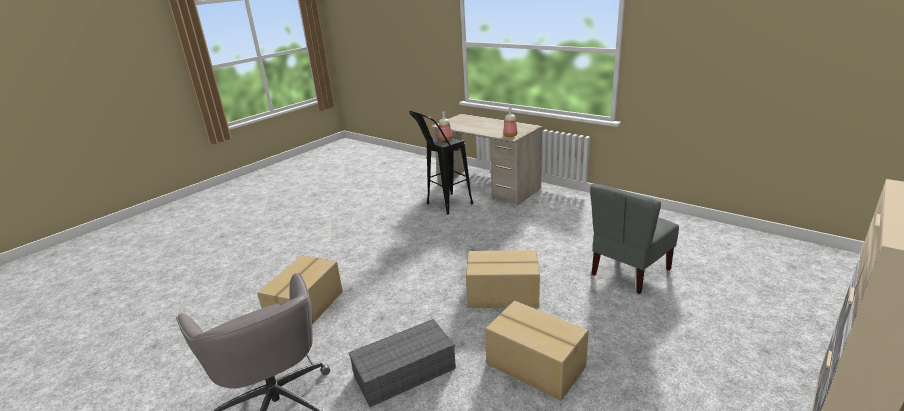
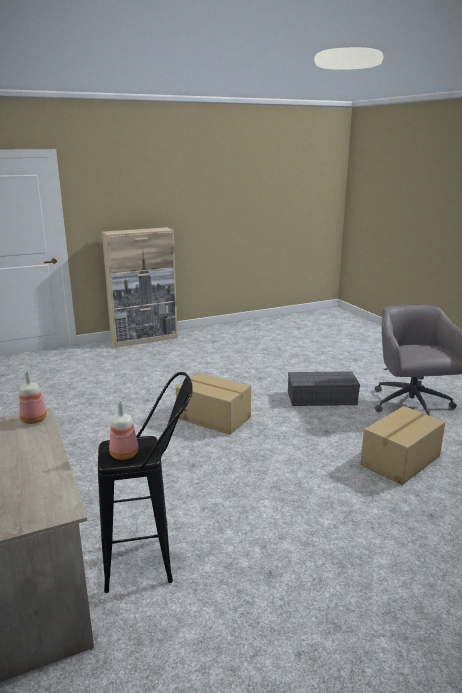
camera: 155 degrees left, 5 degrees down
(535, 366) = (239, 381): cardboard box -> none
(629, 272) = (100, 403): grey chair -> none

